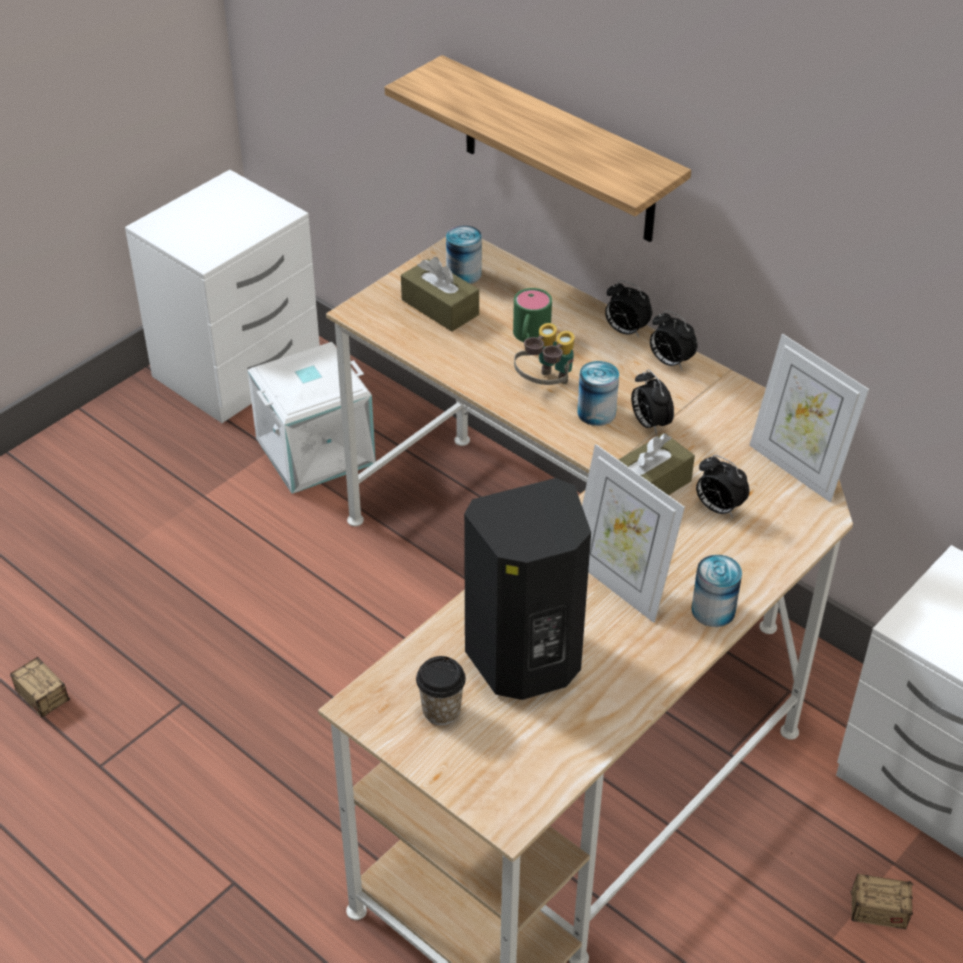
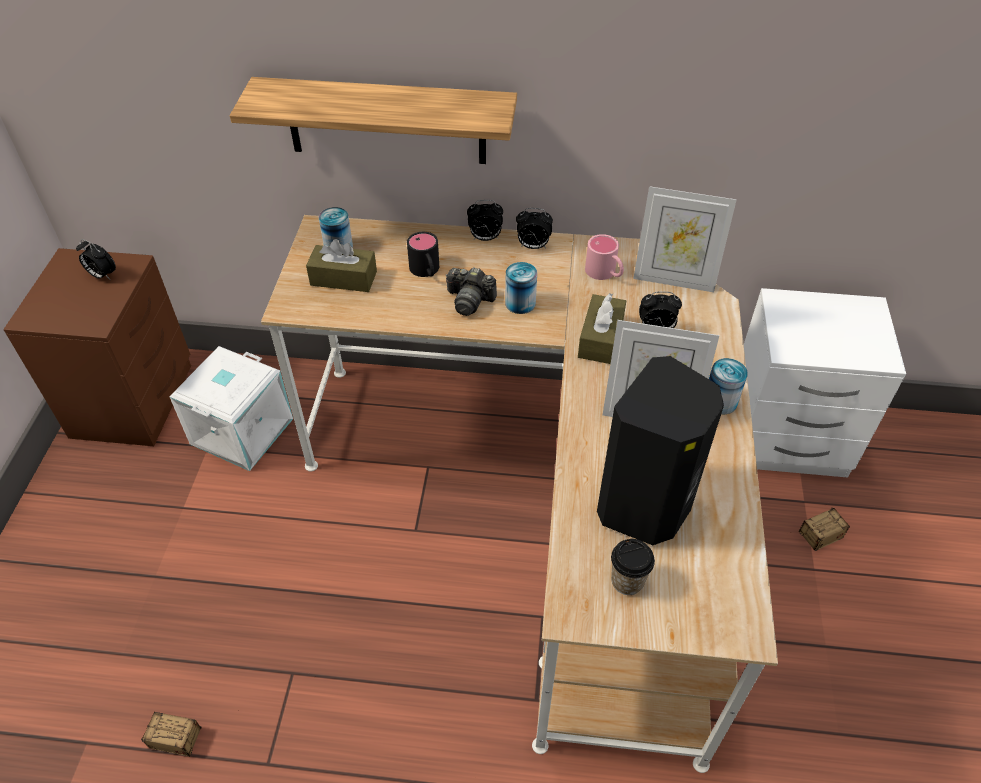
camera: 35 degrees left, 5 degrees up
(240, 368) = (136, 399): white nightstand -> brown nightstand
(529, 337) = (426, 271): green mug -> black mug
(545, 386) = (469, 300): binoculars -> camera
(649, 423) = (560, 294): alarm clock -> alarm clock (102, 275)
(722, 425) = (605, 273): none -> pink mug

